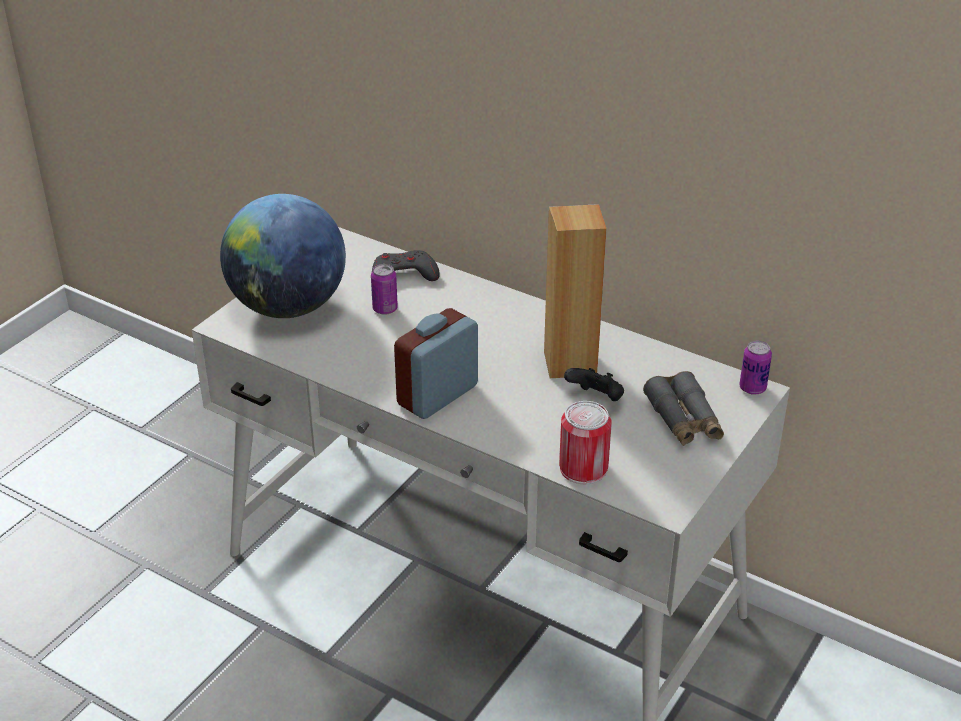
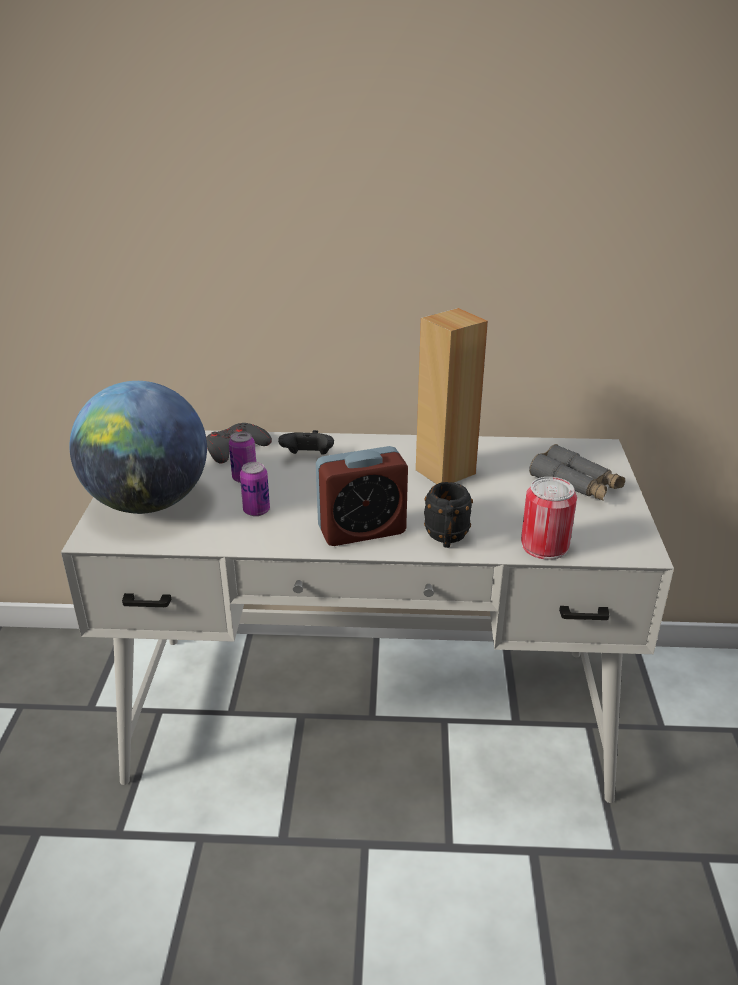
camera: 30 degrees left, 5 degrees down
(437, 395) = (362, 530): alarm clock -> alarm clock turned 120 degrees counterclockwise
(502, 429) = (446, 539): none -> black mug
(596, 399) = (495, 491): black game controller -> black game controller (308, 457)
(752, 388) = (596, 447): can -> can (256, 510)

